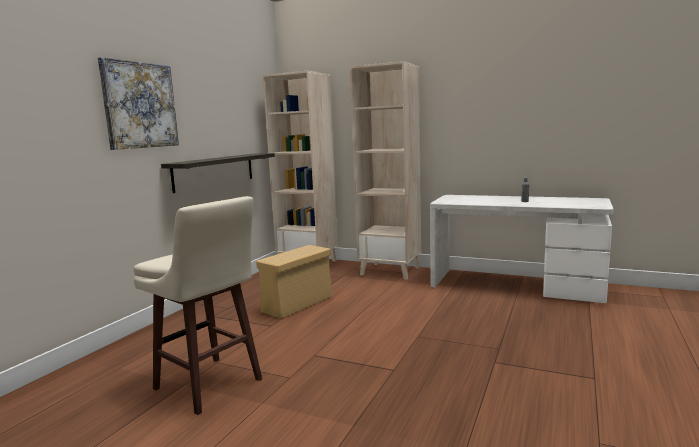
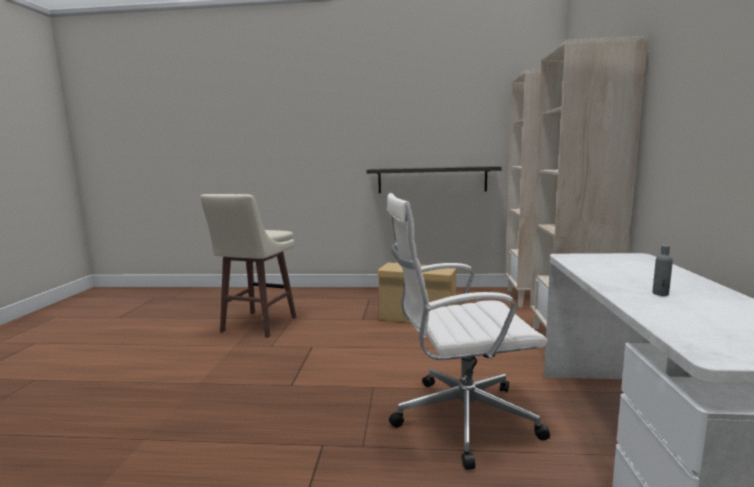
camera: 70 degrees right, 0 degrees up
(140, 105) = (354, 123): picture -> none
(474, 316) = (460, 418): none -> white office chair

